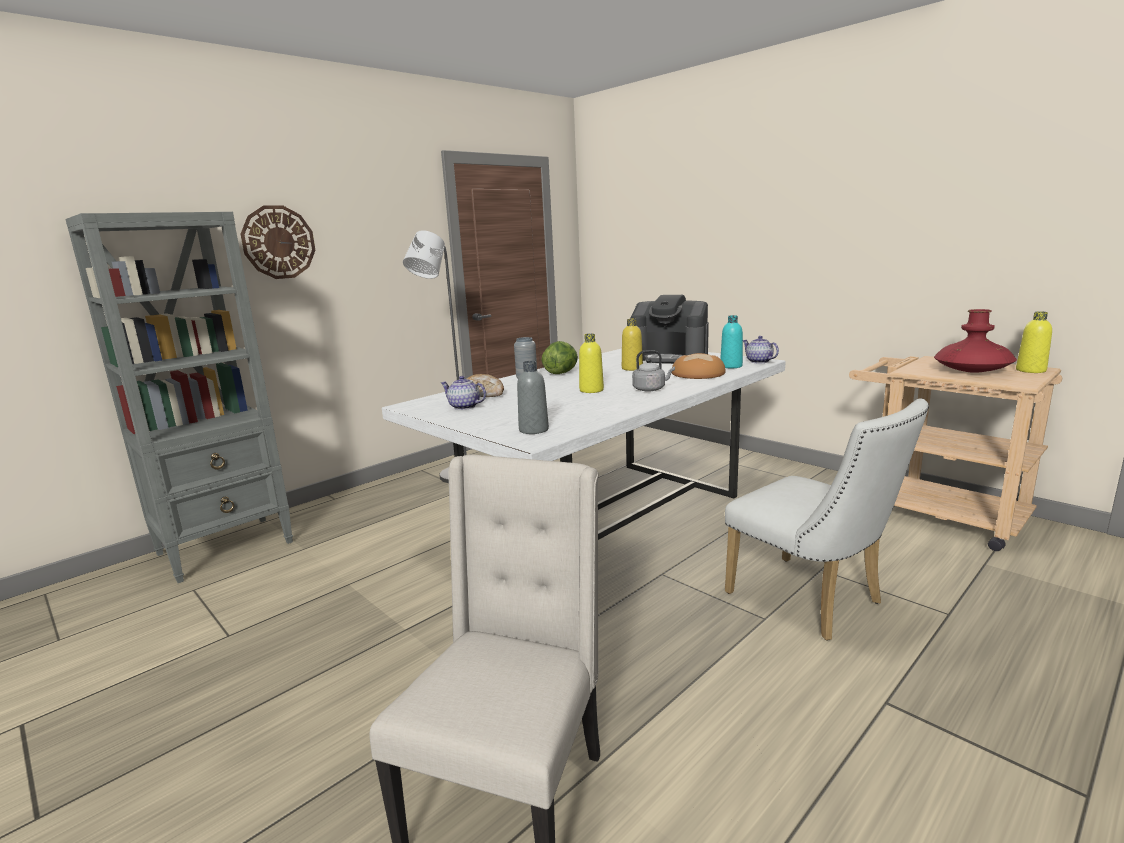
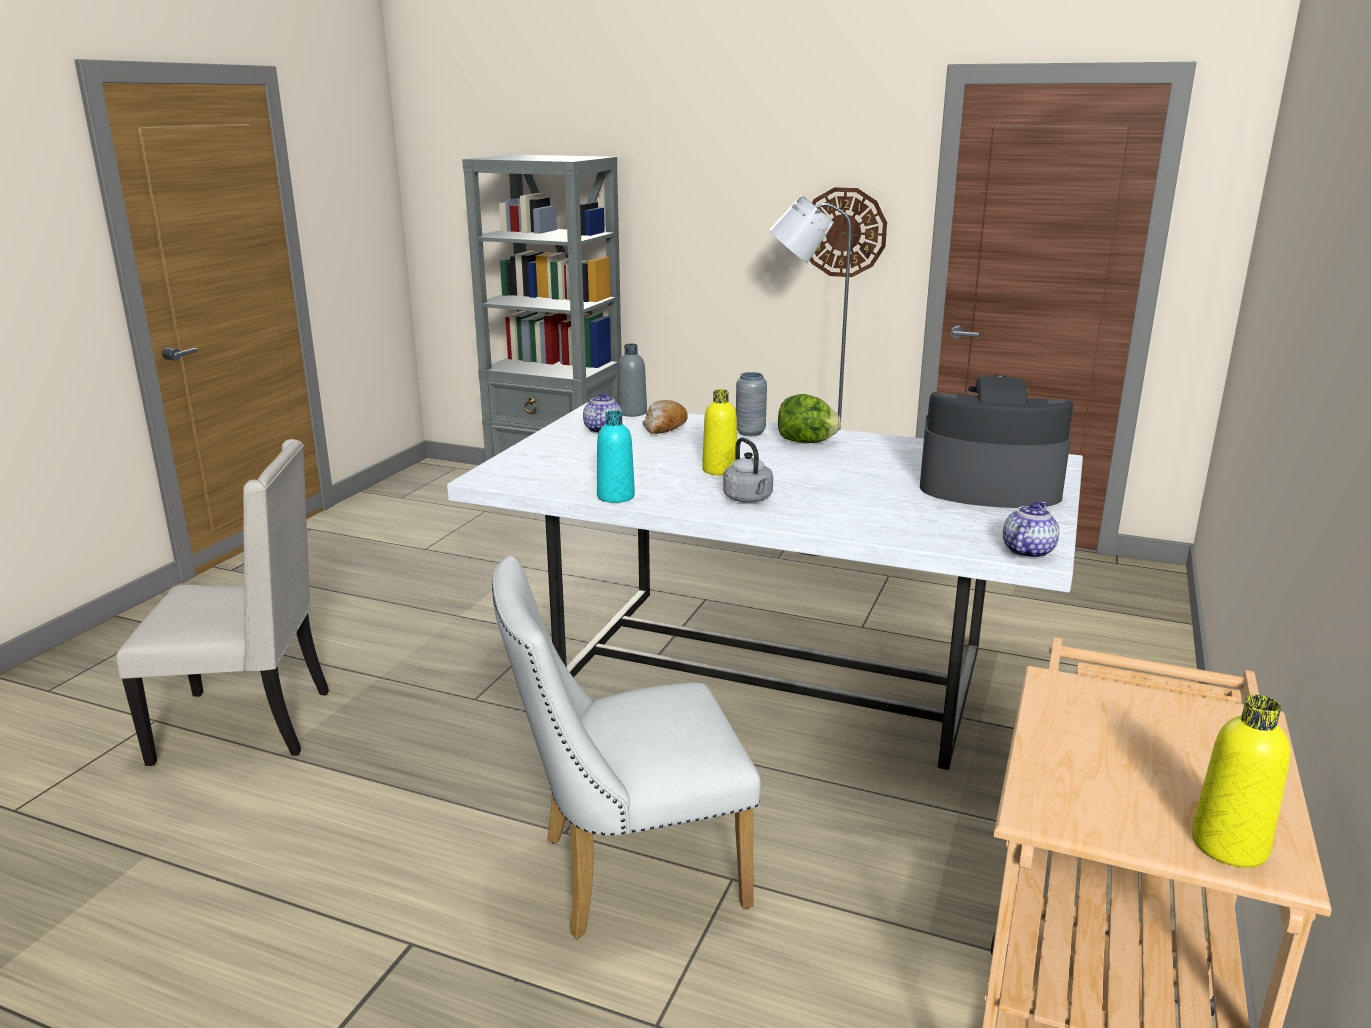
camera: 65 degrees right, 5 degrees up
(278, 242) = (690, 189): wall clock -> wall clock (843, 232)
(533, 430) = (525, 471): grey bottle -> grey bottle (632, 413)
(632, 368) = (875, 474): yellow bottle -> none
(669, 357) = (988, 486): coffee machine -> coffee machine turned 105 degrees clockwise
(697, 373) = (879, 516): bread -> none
(731, 366) = (962, 533): turquoise bottle -> turquoise bottle (616, 496)
(813, 602) = (627, 873): white chair -> white chair turned 45 degrees clockwise
(972, 371) = (1130, 758): red vase -> none

